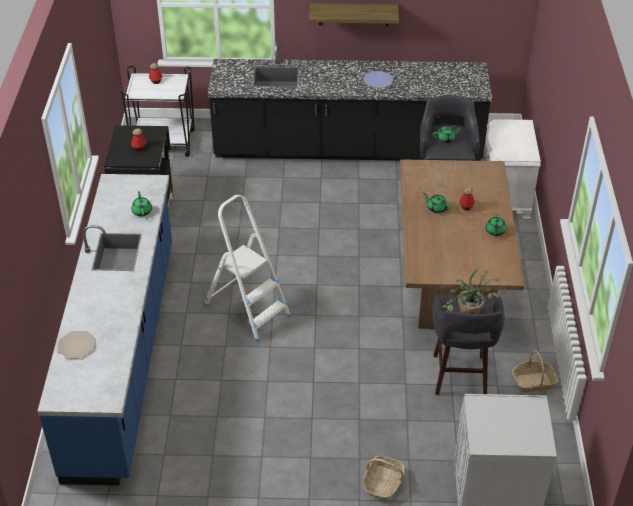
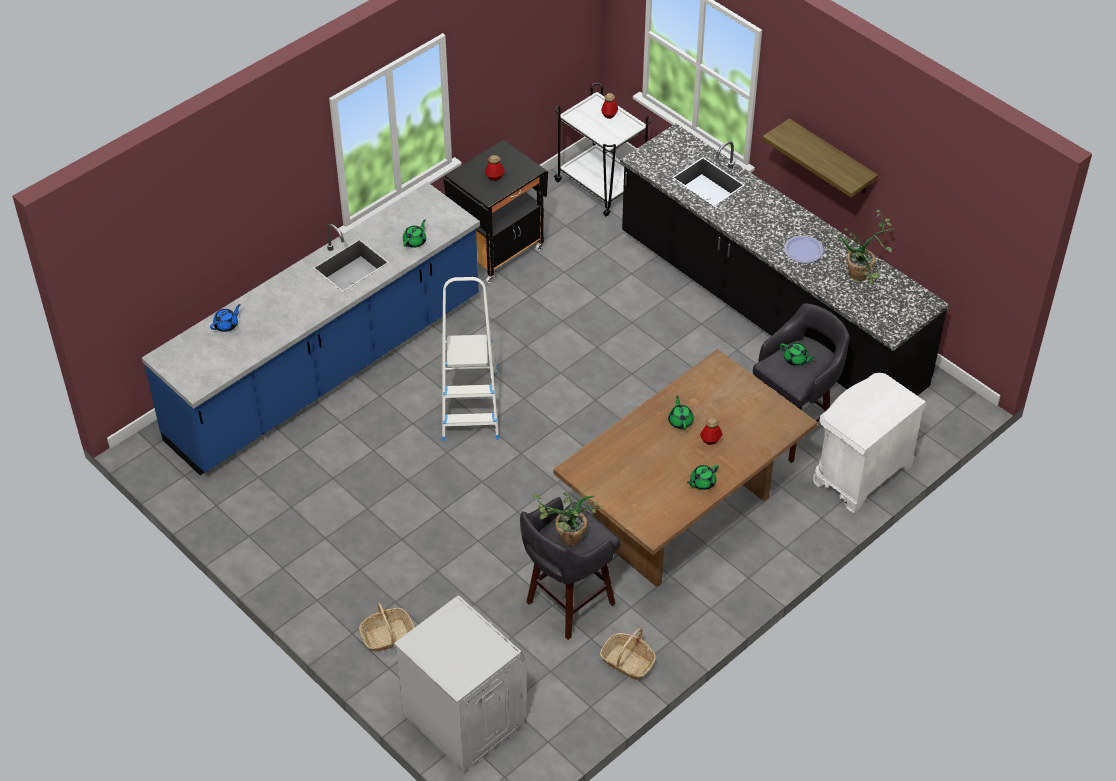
camera: 45 degrees right, 5 degrees up
(76, 345) = (226, 325): plate -> blue teapot
(426, 74) = (863, 276): none -> potted plant

